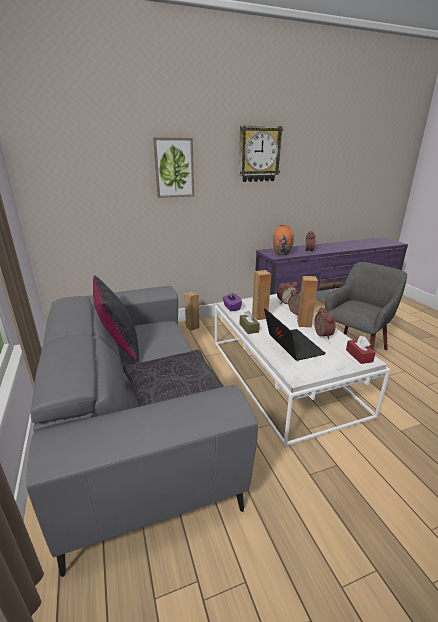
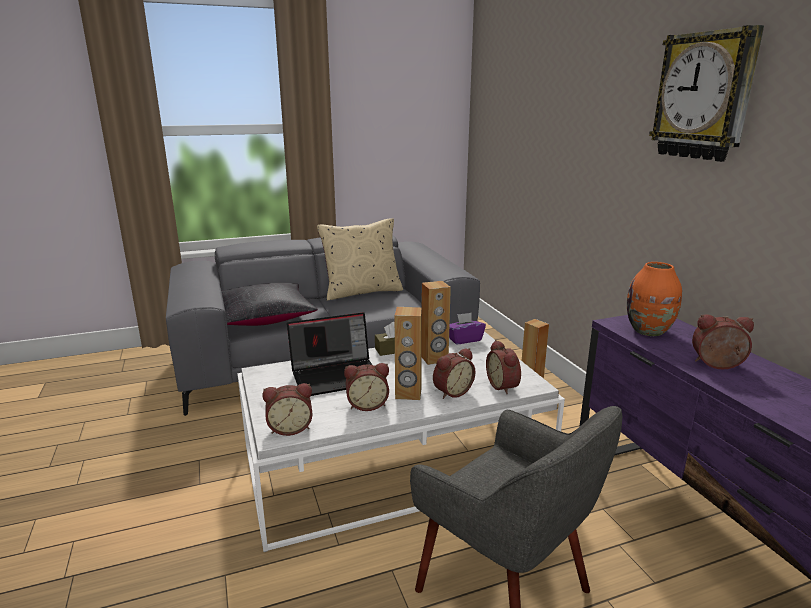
camera: 90 degrees right, 5 degrees down
(119, 346) = (362, 291): black pillow -> beige pillow
(174, 168) = (575, 117): picture -> none
(359, 356) = (290, 428): red tissue box -> alarm clock

